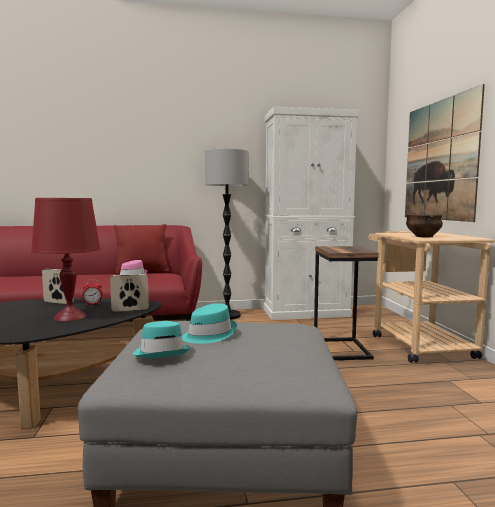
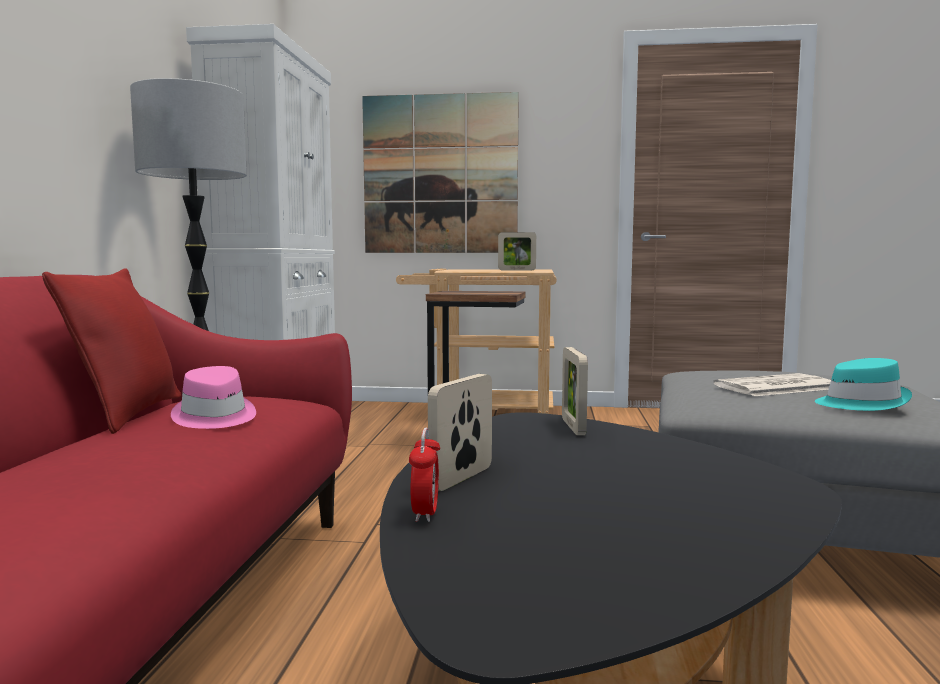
camera: 75 degrees left, 0 degrees up
(69, 316) = (623, 461): red table lamp -> none
(93, 304) = (501, 450): alarm clock -> alarm clock (425, 513)
(208, 335) = (774, 387): turquoise hat -> newspaper
(423, 236) = (516, 270): bowl -> picture frame

